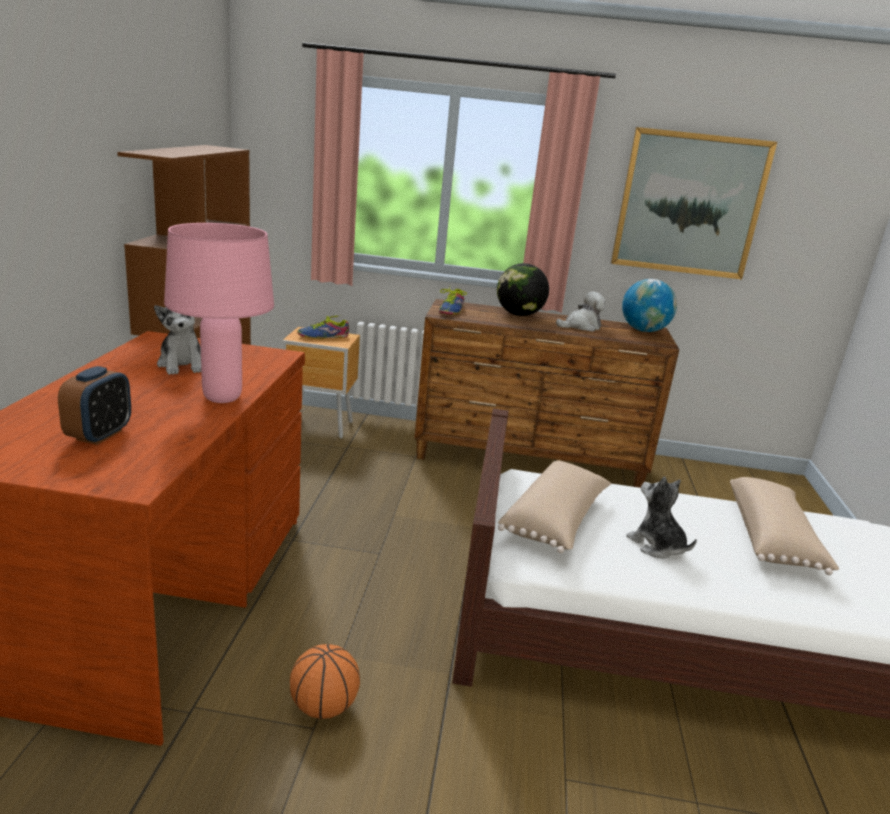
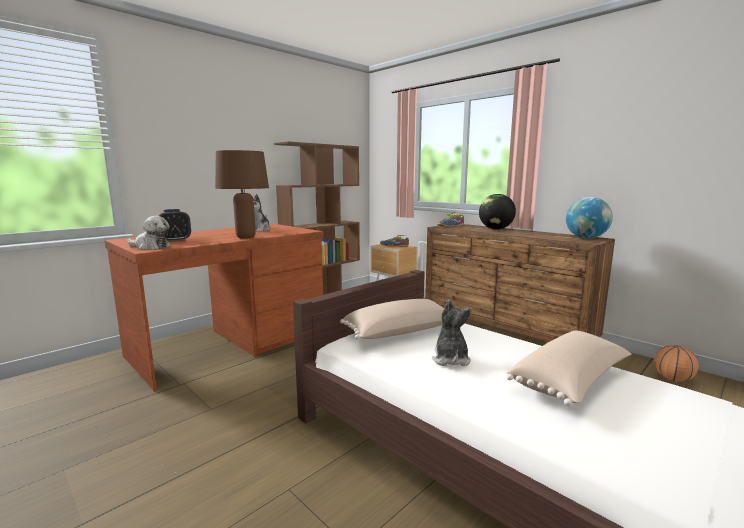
camera: 40 degrees right, 10 degrees down
(222, 398) = (245, 237): pink table lamp -> brown table lamp
(323, 707) = (227, 403): basketball -> basketball (672, 379)
(581, 326) = (532, 234): plush toy -> plush toy (150, 247)
(689, 204) = (634, 141): picture -> none

